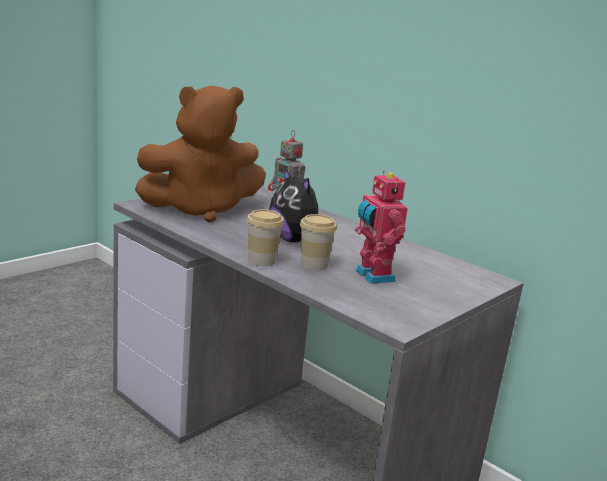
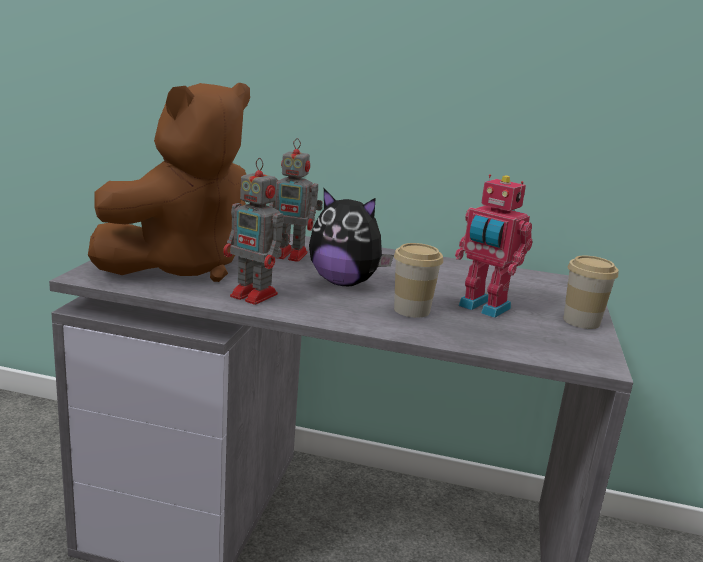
camera: 30 degrees left, 0 degrees up
(220, 234) = (256, 296): none -> toy robot
(261, 260) = (353, 319): cup -> cup (581, 321)

